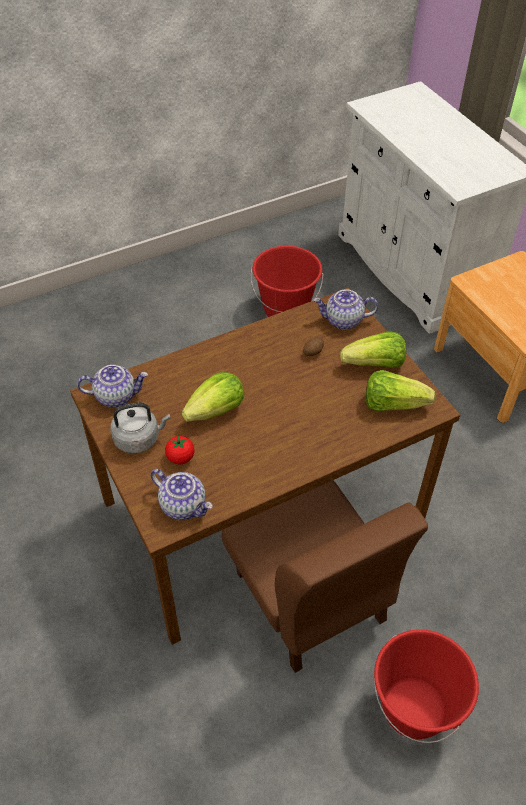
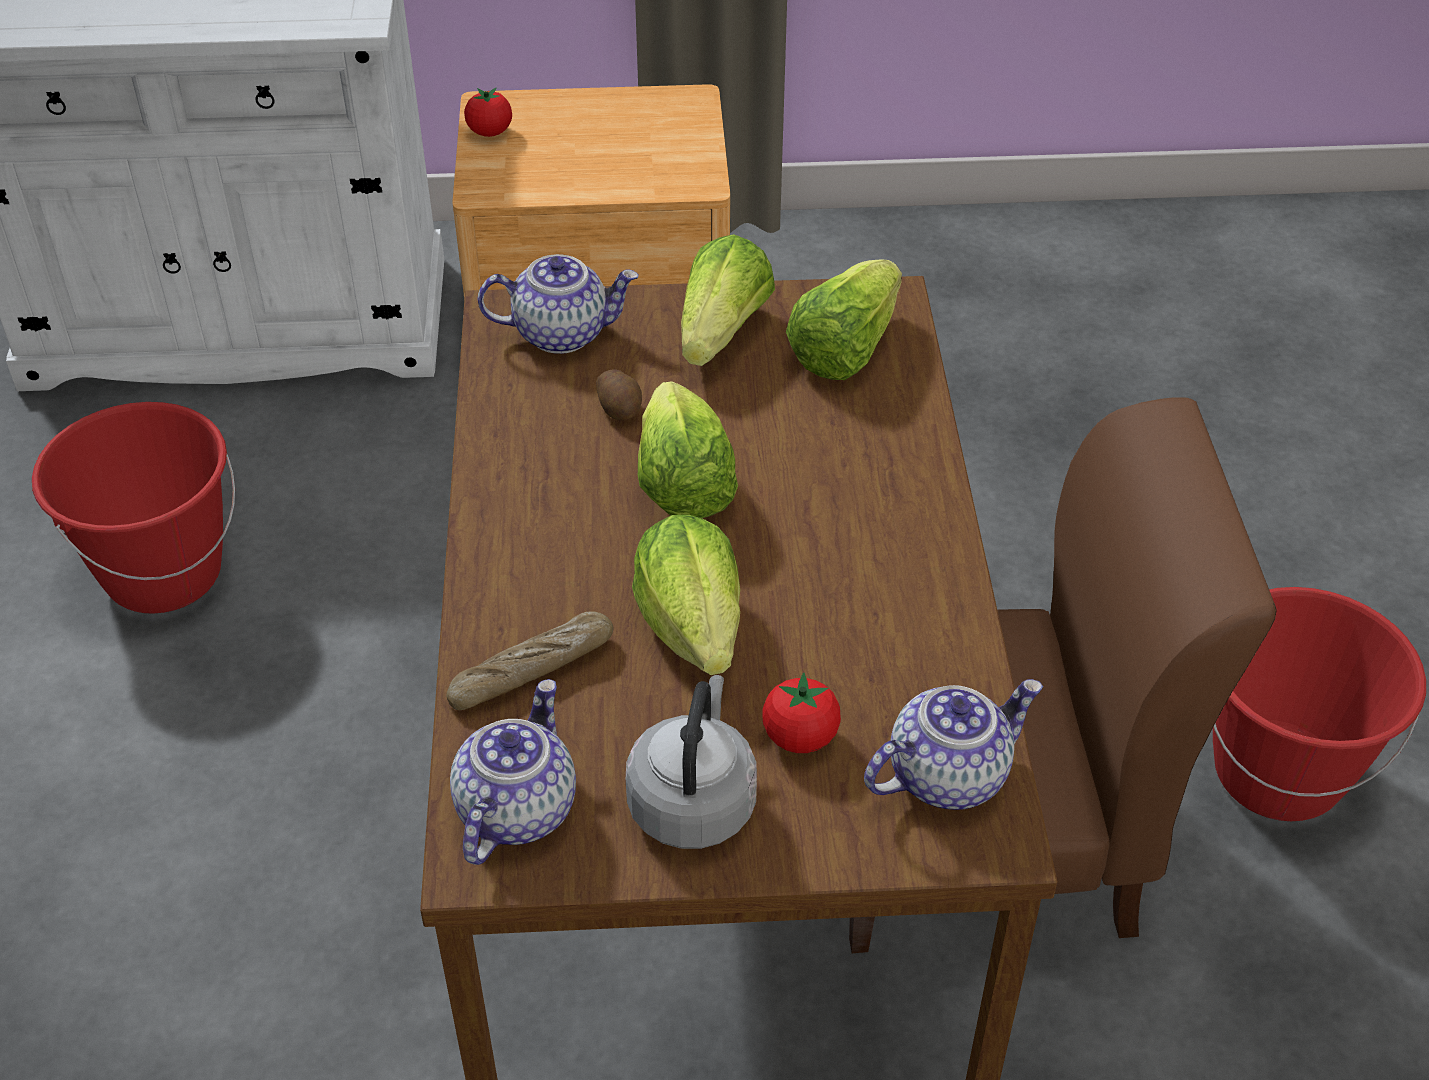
camera: 65 degrees left, 5 degrees down
(174, 377) = (532, 671): none -> bread
(283, 383) = (682, 487): none -> lettuce
(343, 321) = (562, 332): teapot -> teapot turned 120 degrees counterclockwise
(504, 268) = (490, 132): none -> tomato

